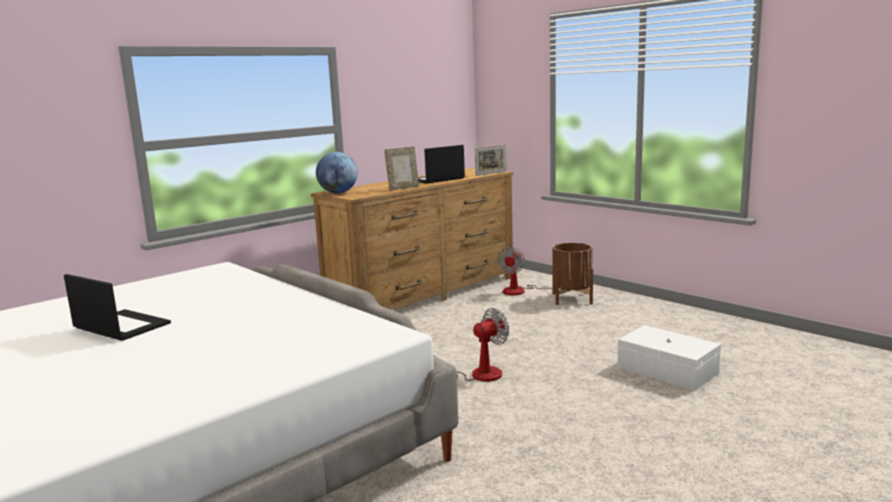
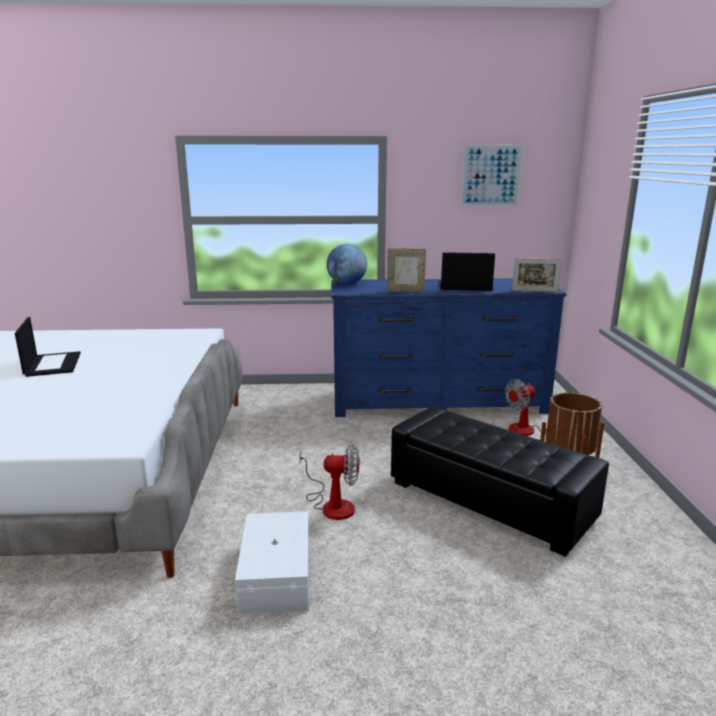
camera: 40 degrees right, 5 degrees up
(417, 82) = (491, 176): none -> picture
(424, 293) = (437, 401): brown dresser -> blue dresser
(567, 333) = (489, 501): none -> black ottoman
(667, 369) = (513, 601): white storage box -> white storage box (278, 574)

